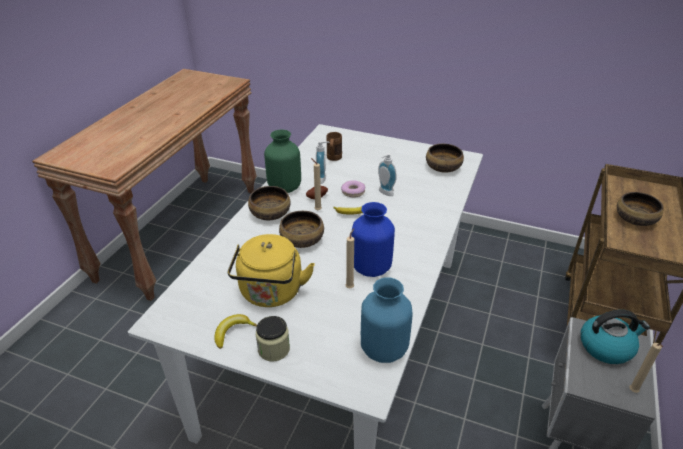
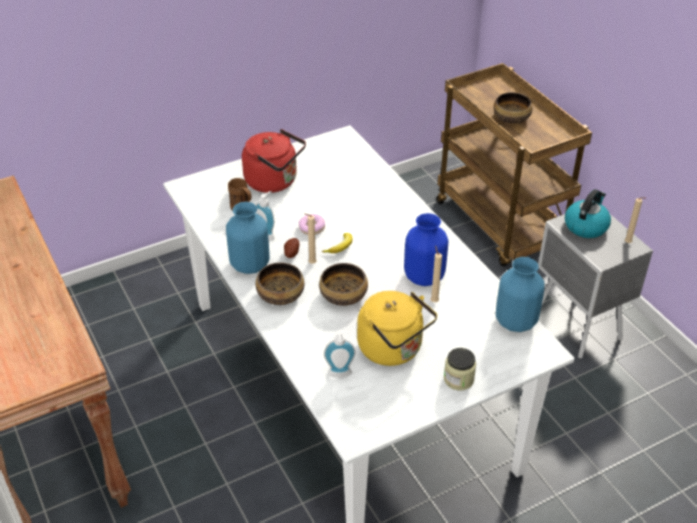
camera: 50 degrees left, 5 degrees up
(232, 332) = (416, 394): banana -> none
(285, 187) = (250, 264): green vase -> blue vase
(377, 156) = (274, 181): none -> red kettle
(384, 193) = (336, 211): soap dispenser -> soap dispenser (340, 375)
(442, 167) = (342, 158): bowl -> none

